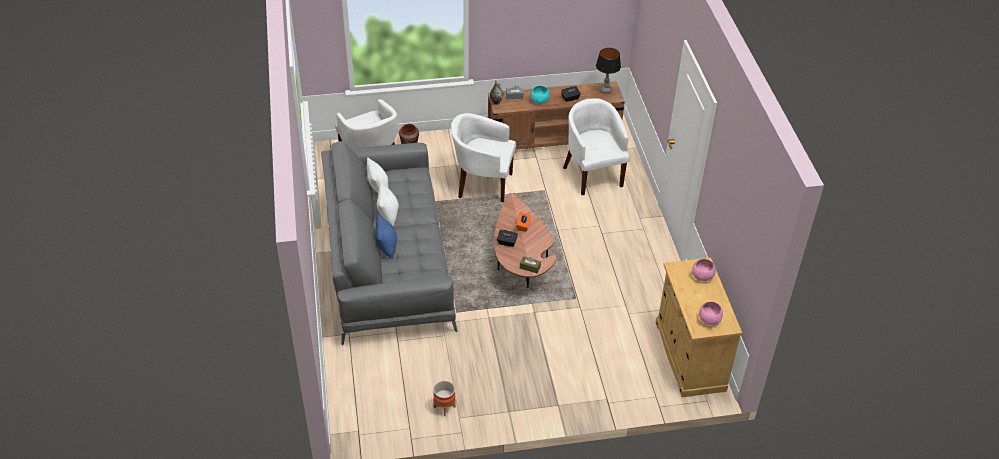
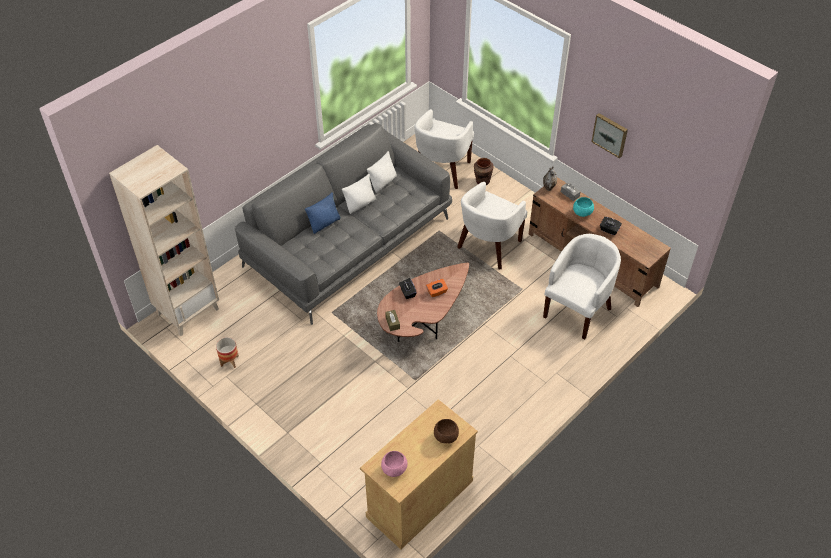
camera: 55 degrees right, 5 degrees up
(355, 409) = (188, 311): none -> beige bookcase
(482, 184) = (489, 246): white armchair -> white armchair turned 120 degrees counterclockwise
(527, 23) = (610, 134): none -> picture
(605, 90) = (648, 247): table lamp -> none
(702, 276) = (445, 436): pink bowl -> brown bowl

